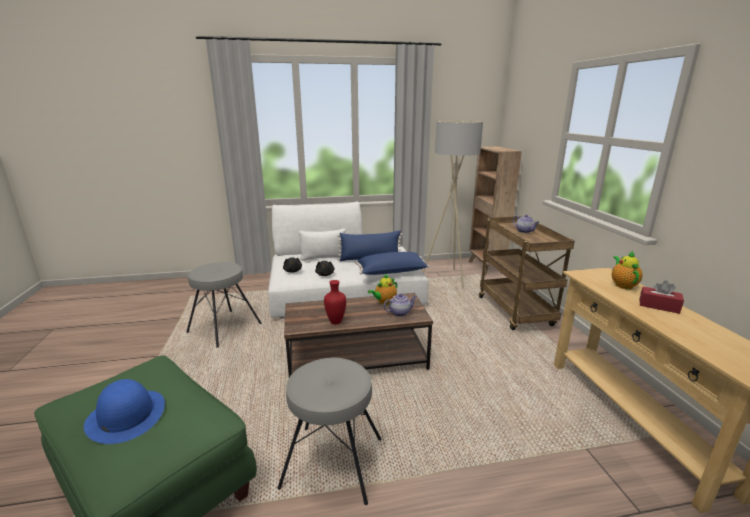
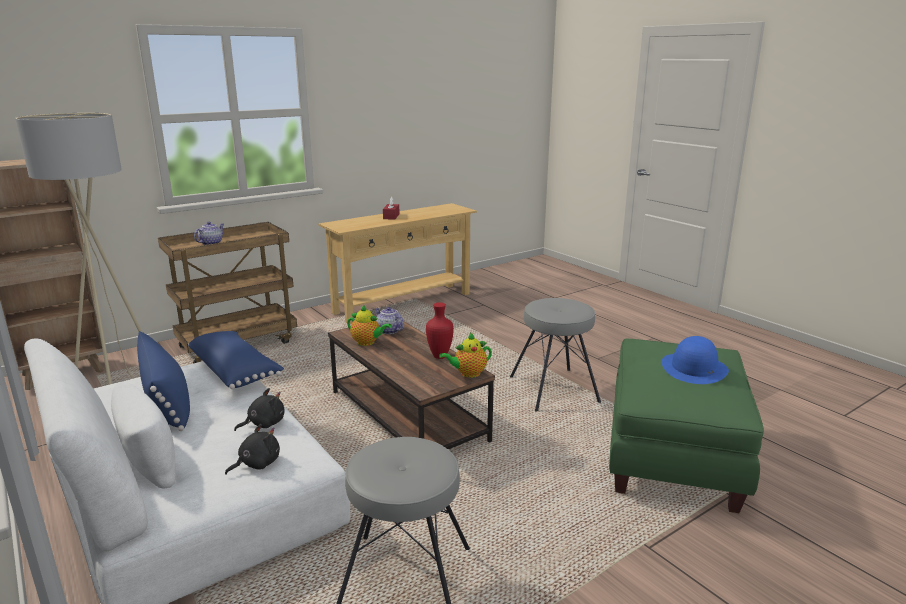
camera: 115 degrees left, 0 degrees up
(622, 285) = (358, 221): teapot -> teapot (468, 373)

